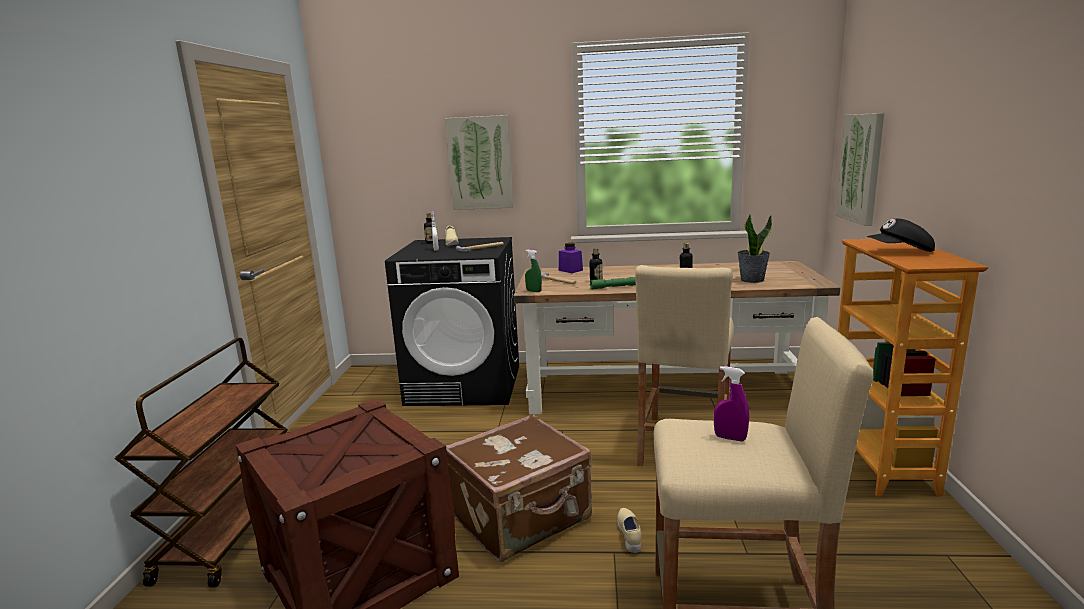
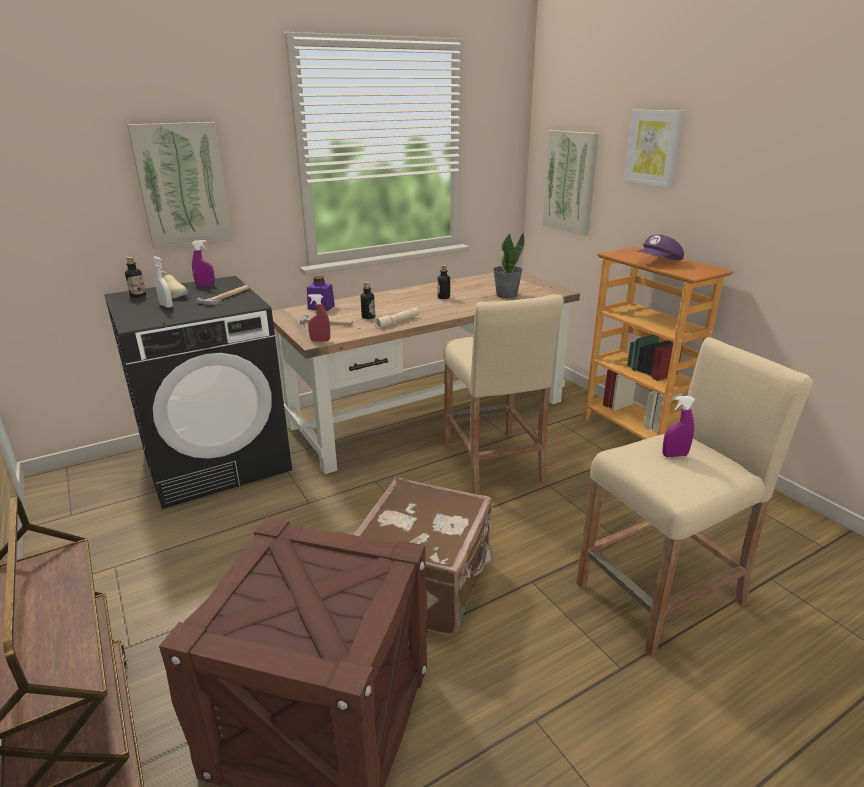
camera: 35 degrees left, 10 degrees up
(481, 240) = (205, 285): none -> purple spray bottle
(533, 291) = (320, 340): green spray bottle -> red spray bottle
(614, 287) = (397, 322): green flashlight -> beige flashlight
(630, 535) = (530, 561): beige shoe -> none
(900, 252) = (659, 262): black cap -> purple cap
(926, 123) = (654, 147): none -> picture

